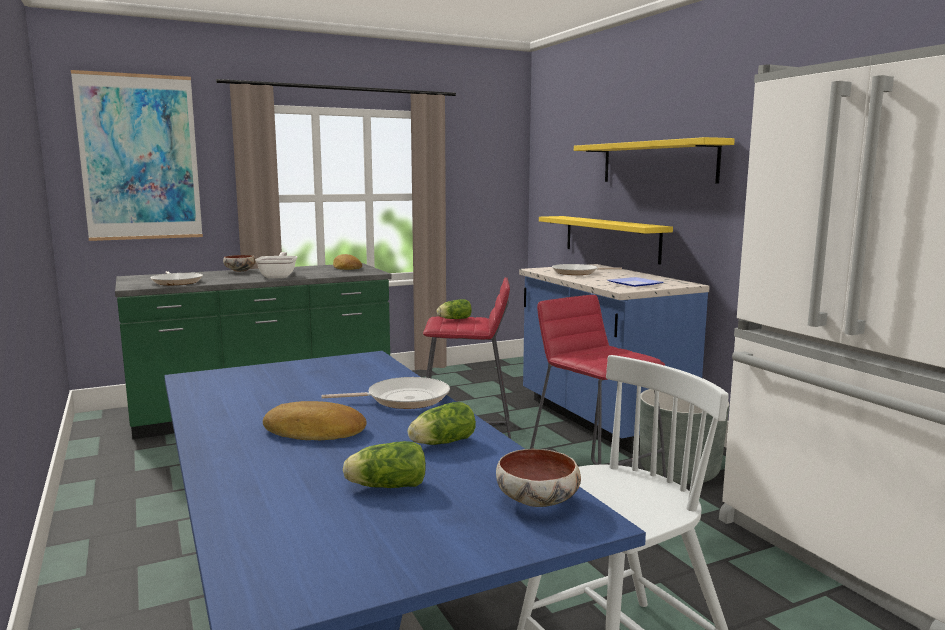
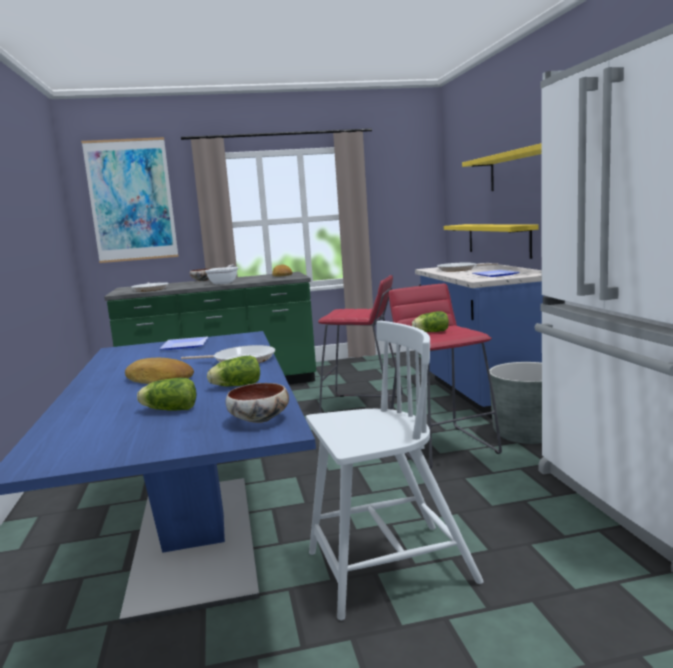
camera: 15 degrees right, 0 degrees up
(292, 373) = (183, 346): none -> plate
(453, 319) = (348, 310): lettuce -> lettuce (430, 332)

